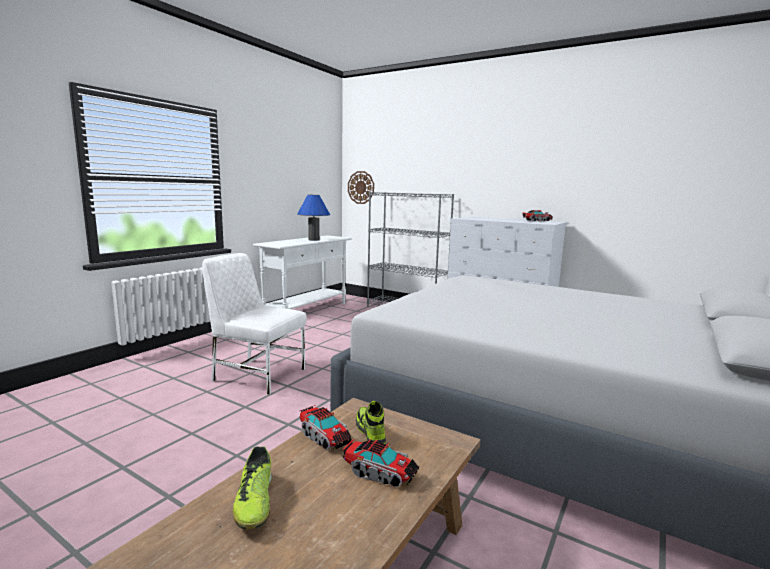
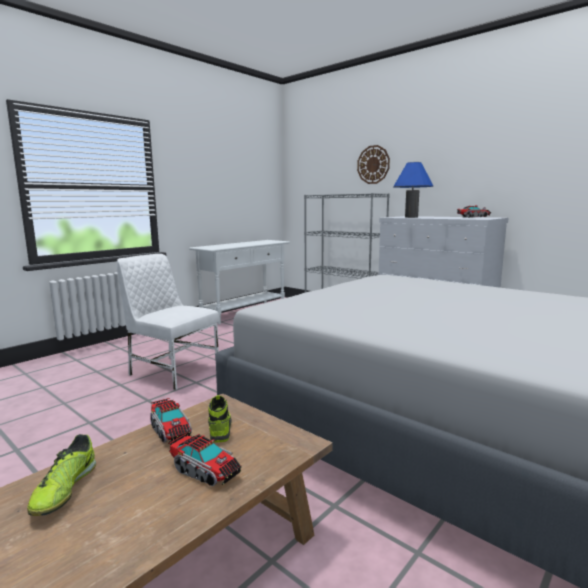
camera: 10 degrees right, 0 degrees up
(314, 240) = (250, 243): blue table lamp -> blue table lamp (411, 217)
(361, 187) = (300, 191): wall clock -> wall clock (373, 164)

